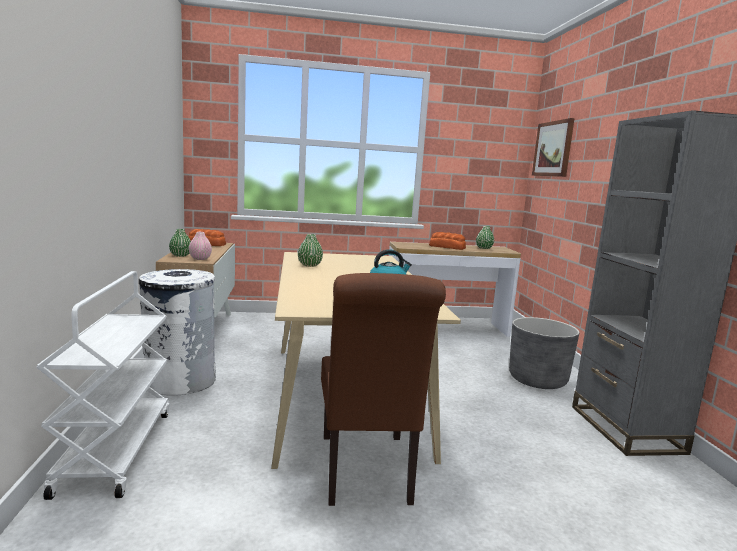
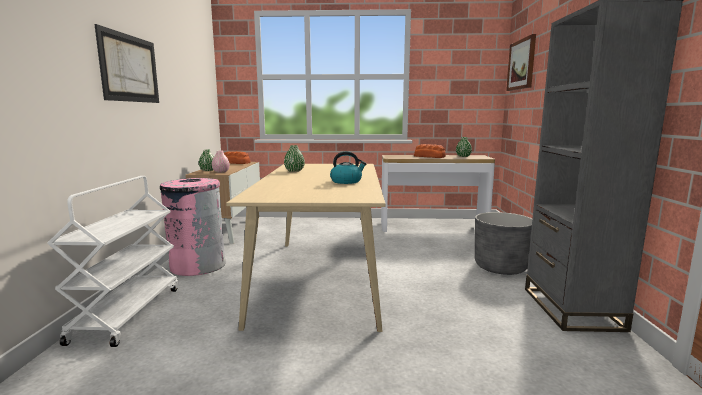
camera: 10 degrees right, 0 degrees up
(110, 129) = (130, 68): none -> picture
(180, 381) = (198, 266): white trash can -> pink trash can
(366, 472) = (315, 336): brown chair -> none

